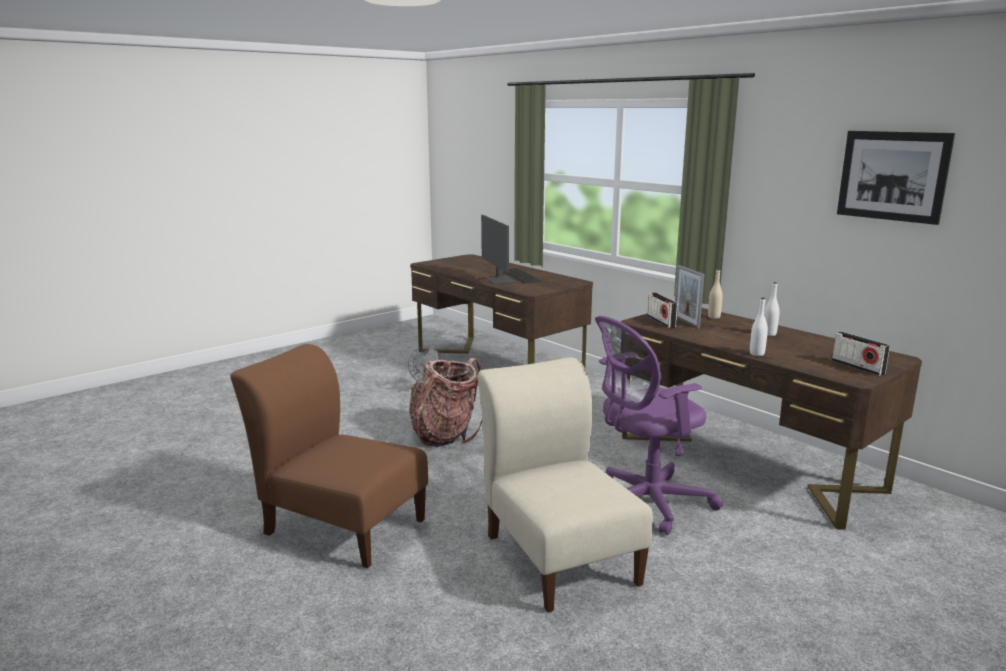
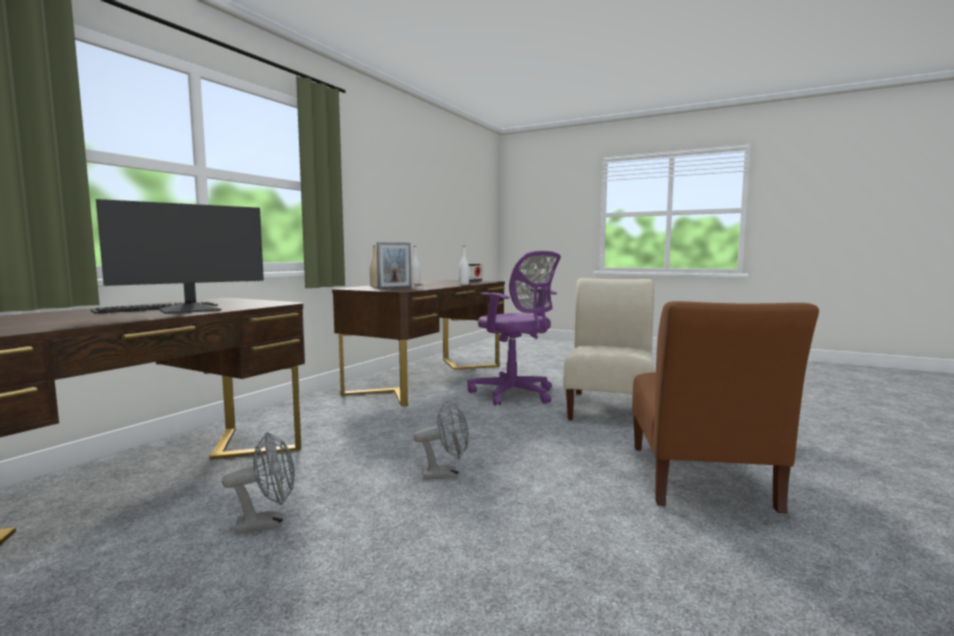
camera: 110 degrees left, 10 degrees down
(446, 434) = (446, 474): backpack -> grey fan
(559, 555) = (610, 407): beige chair -> beige chair turned 150 degrees clockwise
(661, 321) = (398, 289): radio -> none
(892, 176) = (402, 180): picture -> none

